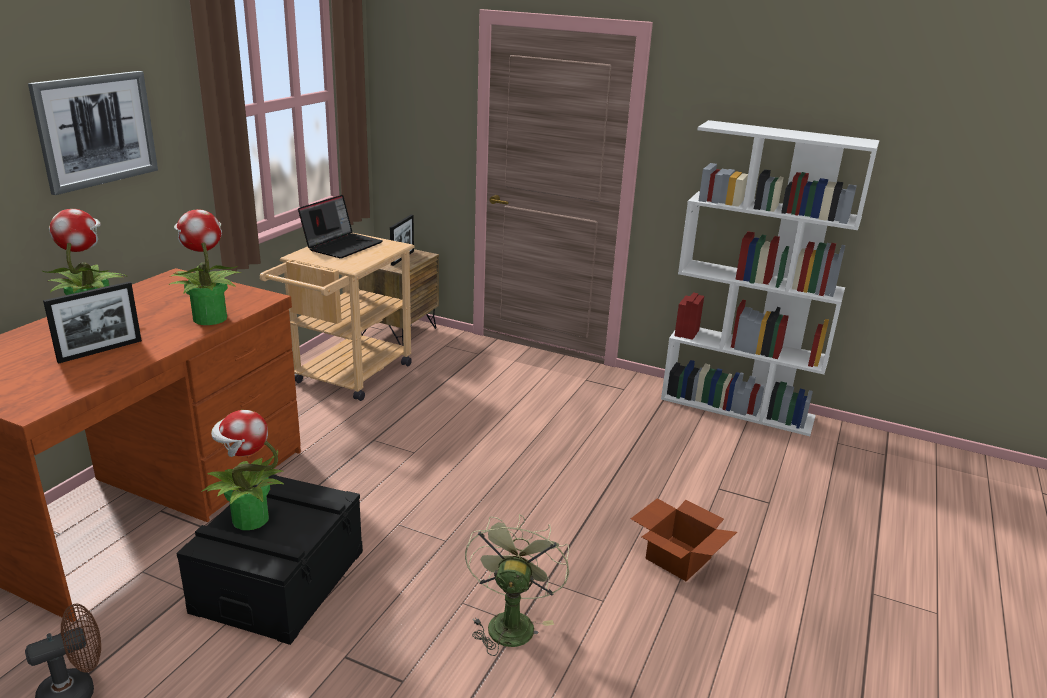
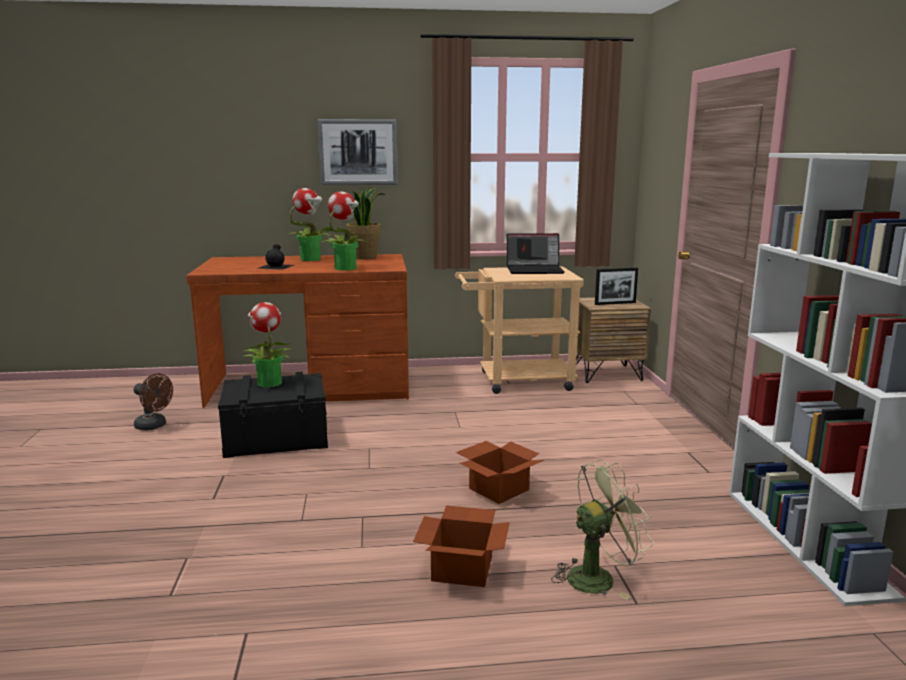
camera: 60 degrees right, 10 degrees down
(100, 351) = (277, 266): picture frame -> black bottle
(155, 290) = (364, 257): none -> potted plant
(510, 621) = (301, 516): green fan -> green fan (598, 576)
(563, 485) = (498, 488): none -> cardboard box

